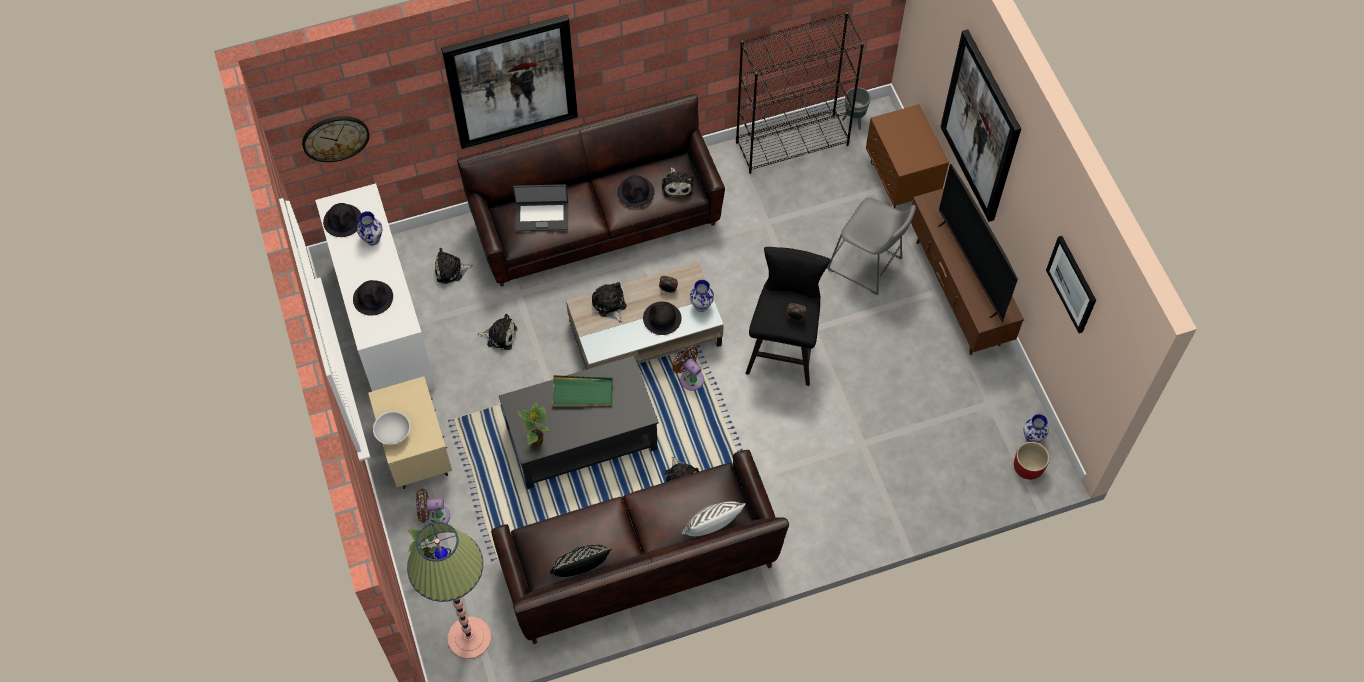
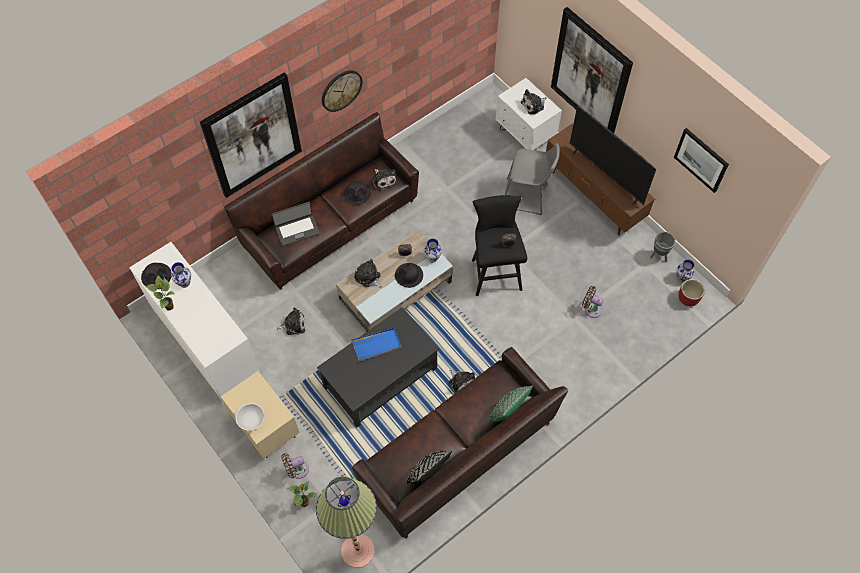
camera: 20 degrees left, 0 degrees up
(335, 138) = (134, 215): wall clock -> wall clock (341, 90)
(373, 298) = (202, 325): black hat -> none
(451, 270) = (239, 289): plush toy -> plush toy (533, 105)
(537, 442) = (359, 391): potted plant -> potted plant (170, 307)
(583, 392) = (377, 345): green tray -> blue tray
(690, 378) = (439, 311): brown fan -> brown fan (591, 309)
(712, 528) = (507, 410): white pillow -> green pillow
(792, 143) = (443, 131): black bookcase -> none
(854, 120) = (477, 104): grey planter -> grey planter (658, 255)
(901, 182) = (525, 135): brown nightstand -> white nightstand

